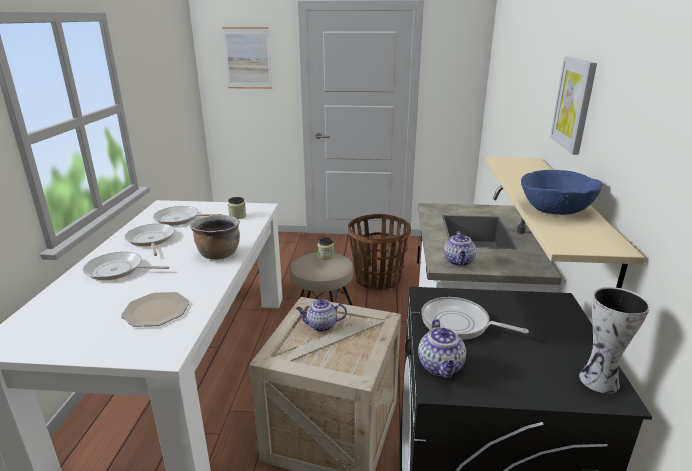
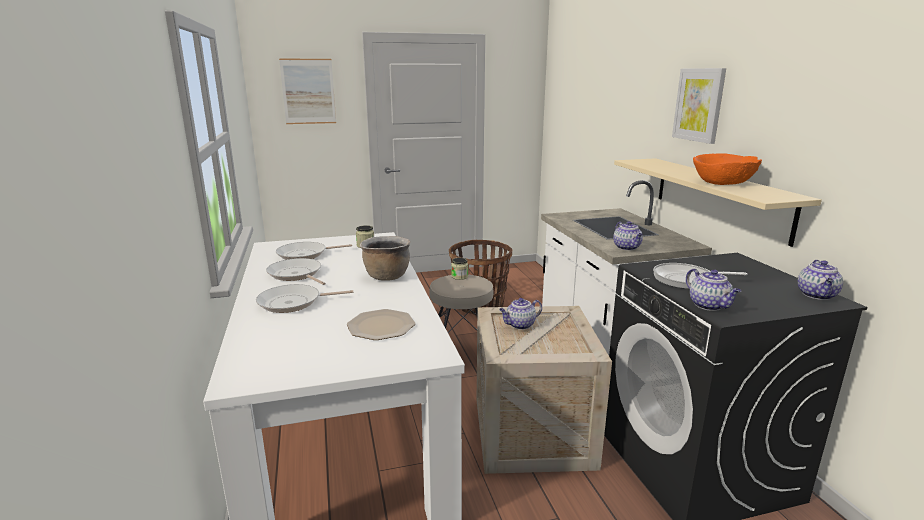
camera: 20 degrees left, 5 degrees down
(555, 209) = (722, 183): blue bowl -> orange bowl
(600, 381) = (817, 295): vase -> teapot

